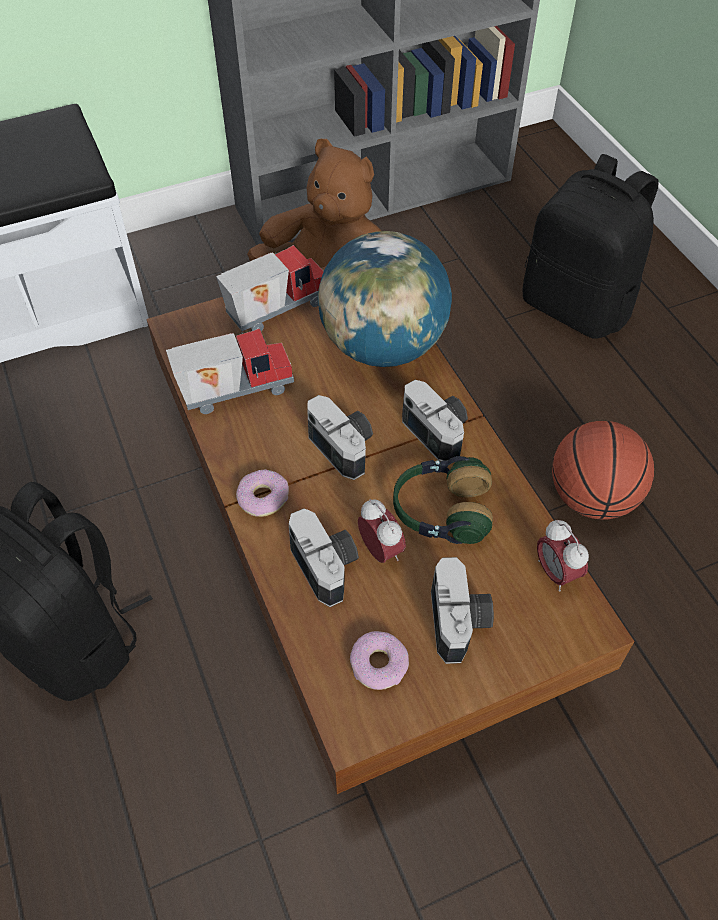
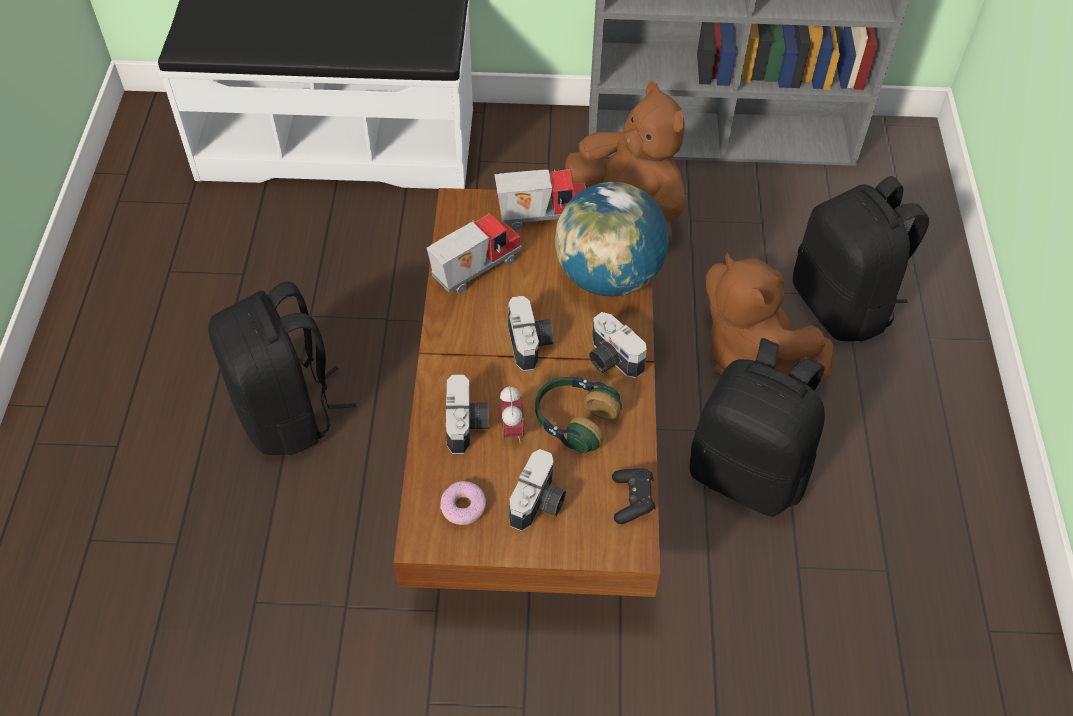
camera: 25 degrees right, 0 degrees up
(235, 390) = (474, 268): toy truck -> toy truck turned 45 degrees counterclockwise
(262, 498) = (449, 357): donut -> none
(439, 431) = (610, 360): camera -> camera turned 150 degrees clockwise
(522, 382) = (749, 353): none -> brown plush toy
(556, 572) = (632, 500): alarm clock -> black game controller
(591, 497) = (748, 472): basketball -> black backpack

